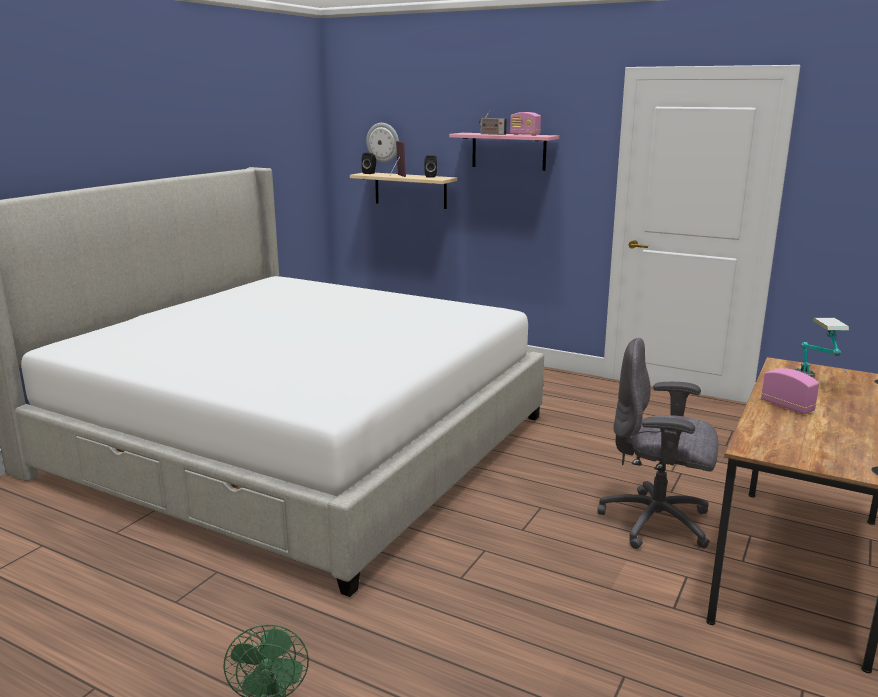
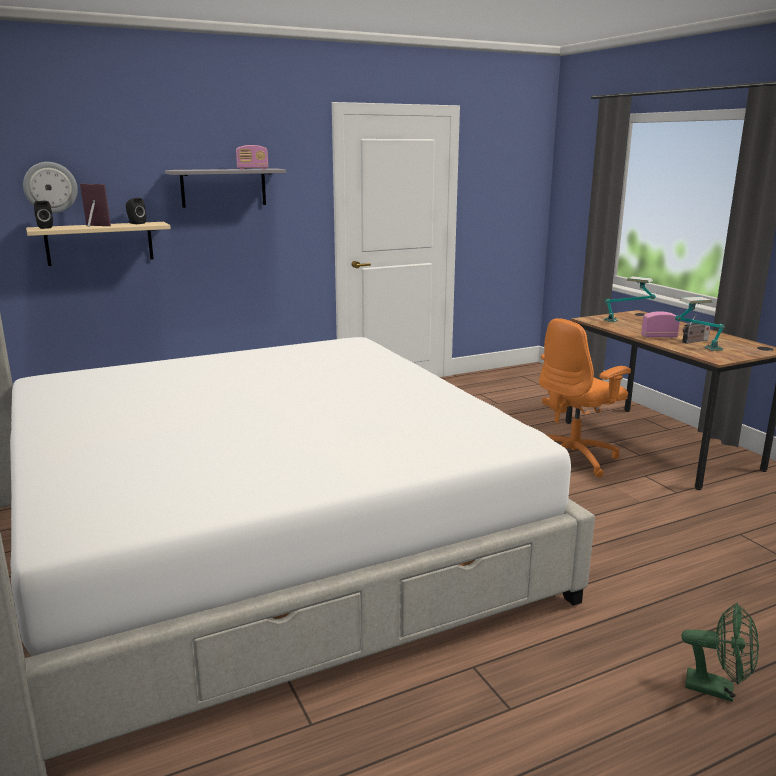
camera: 55 degrees left, 0 degrees up
(491, 134) = (216, 169): radio -> radio (694, 341)
(508, 151) = (223, 187): pink shelf -> grey shelf
(657, 523) = (574, 458): grey office chair -> orange office chair
(768, 433) = (696, 350): none -> table lamp

